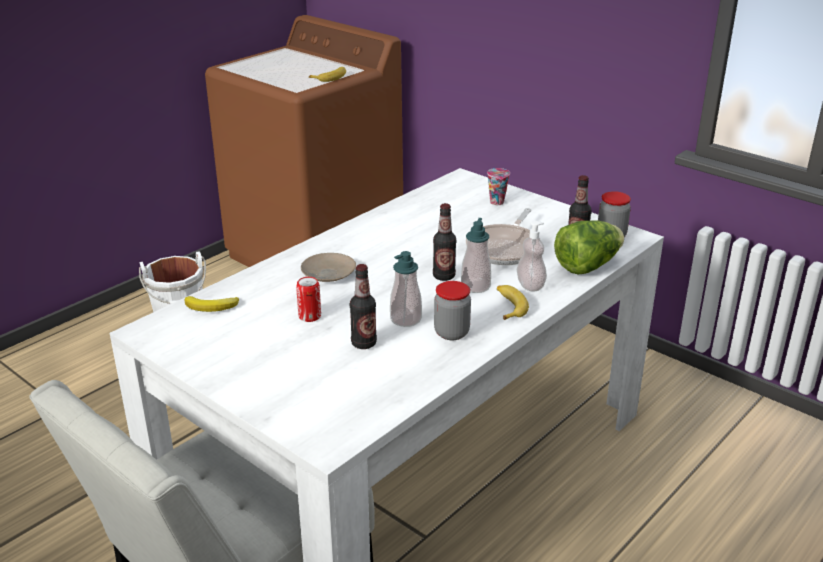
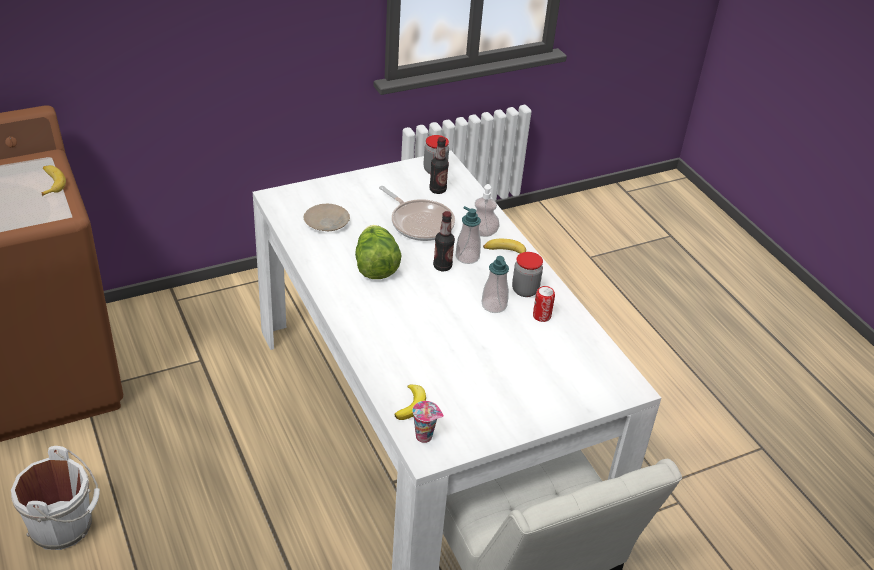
camera: 70 degrees left, 10 degrees up
(309, 316) = (461, 353): can -> can (541, 316)
(328, 274) = (398, 324): beige plate -> beige plate (327, 223)
(364, 343) = (516, 336): bottle -> none
(497, 202) = (339, 197): cup -> cup (425, 436)
(587, 266) = (471, 198): lettuce -> lettuce (375, 267)

